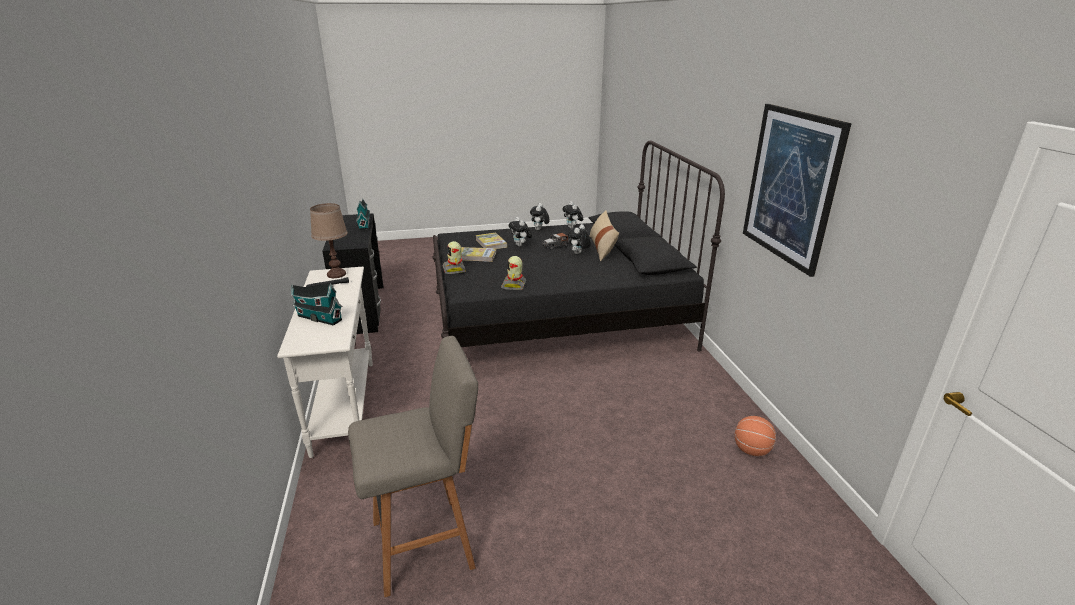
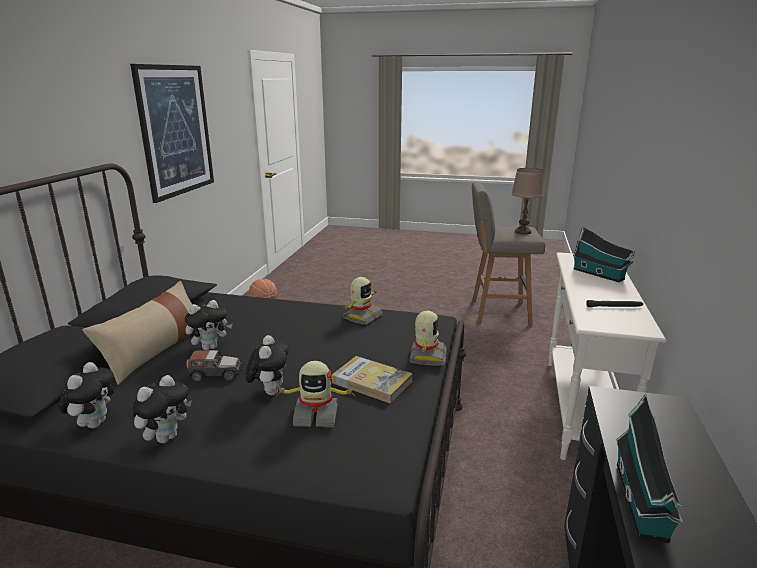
camera: 155 degrees left, 5 degrees down
(336, 274) = (613, 321): brown table lamp -> brown table lamp (523, 232)
(491, 243) = (316, 414): book -> toy robot

